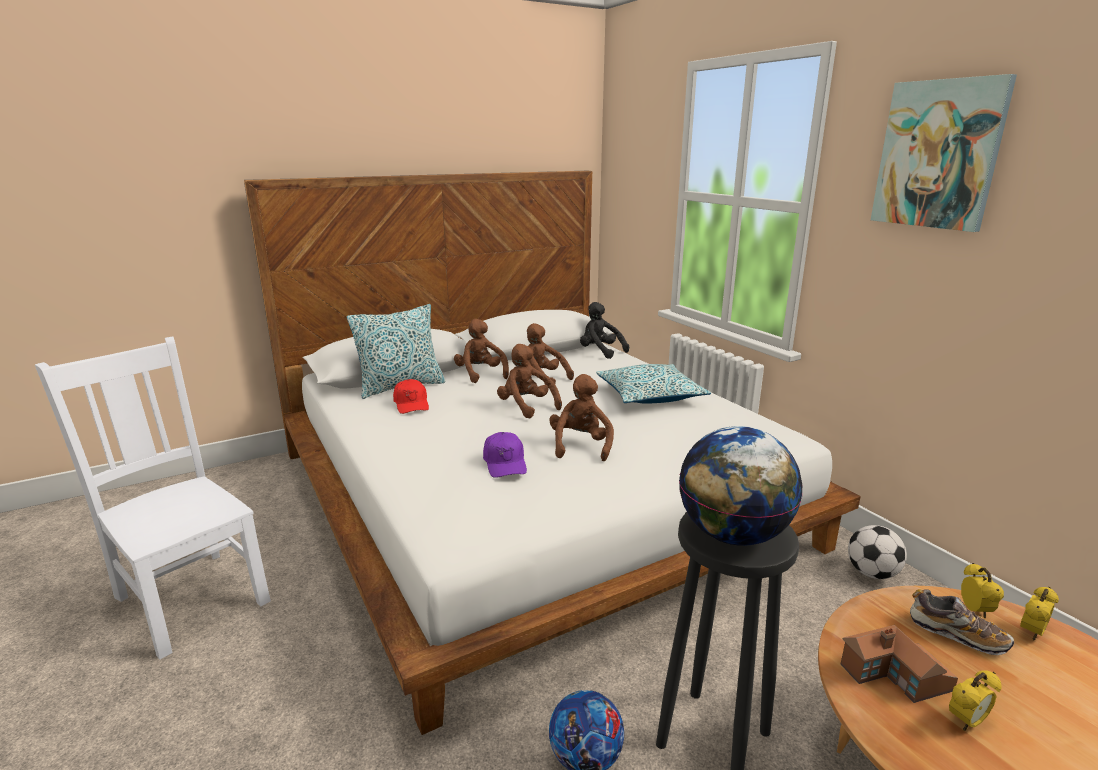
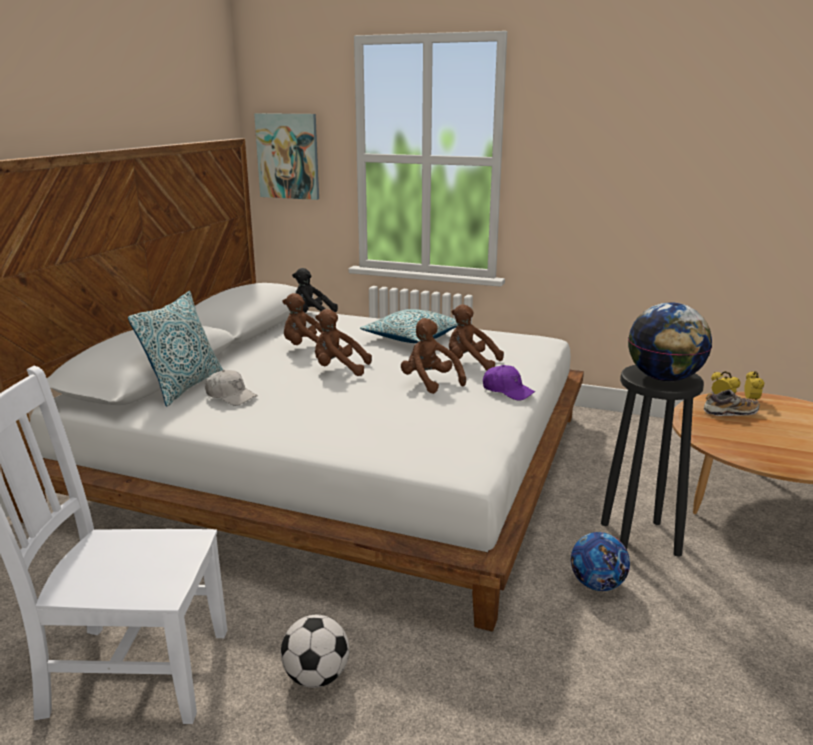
camera: 40 degrees left, 0 degrees up
(411, 404) = (231, 396): red cap -> white cap
(480, 374) = (242, 358): brown plush toy -> brown plush toy (470, 363)
(505, 463) = (407, 408): purple cap -> purple cap (507, 391)
(872, 573) = (604, 423): football -> football (316, 677)
(895, 676) = (735, 439): toy house -> none
(938, 155) = (601, 118): picture -> picture (288, 156)
(966, 722) = (779, 444): alarm clock -> none

